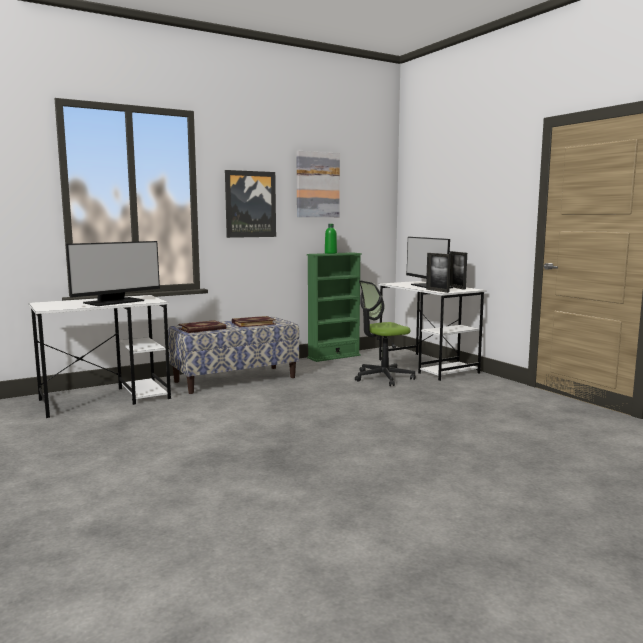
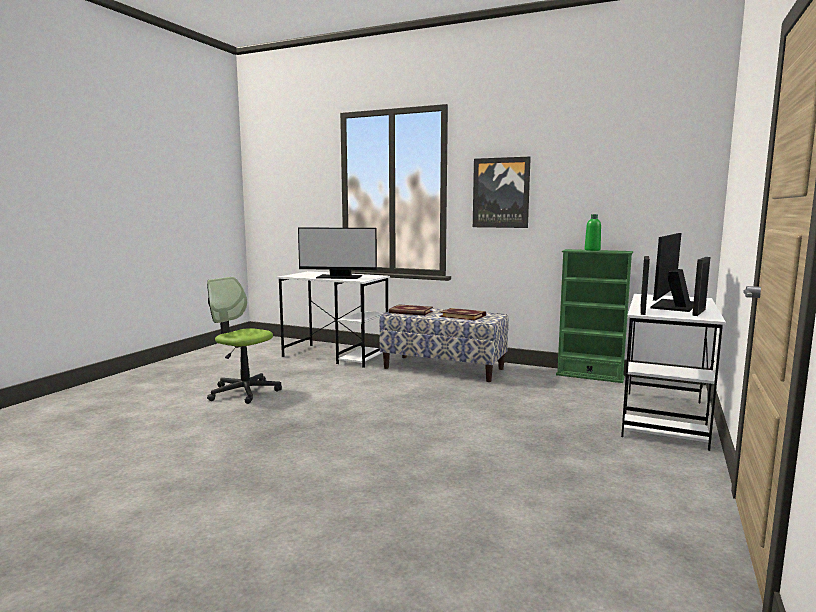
camera: 55 degrees right, 0 degrees up
(317, 185) = (588, 167): picture -> none
(383, 377) = (567, 410): office chair -> office chair (244, 392)

